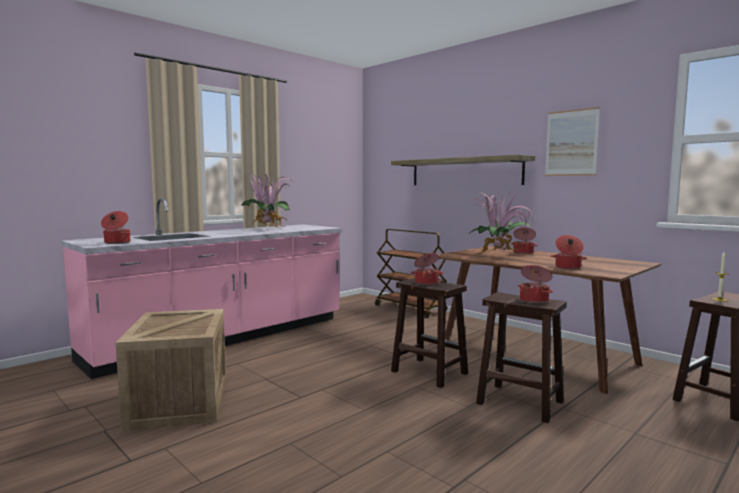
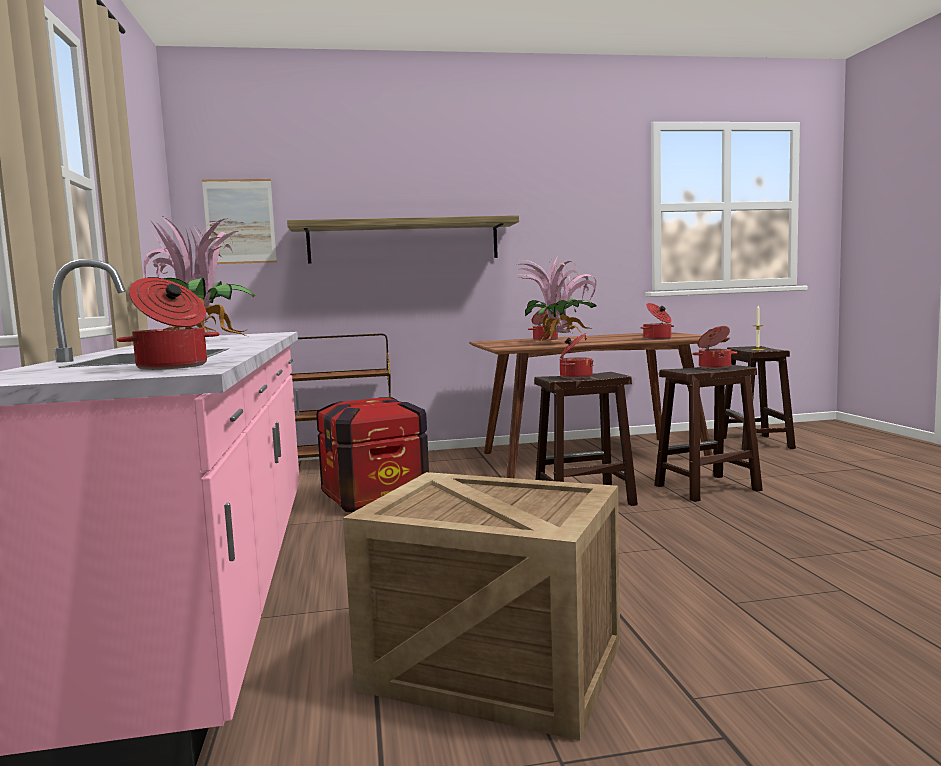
camera: 55 degrees left, 0 degrees up
(363, 330) = (375, 498): none -> crate
(571, 143) = (552, 205): picture -> picture (240, 221)

